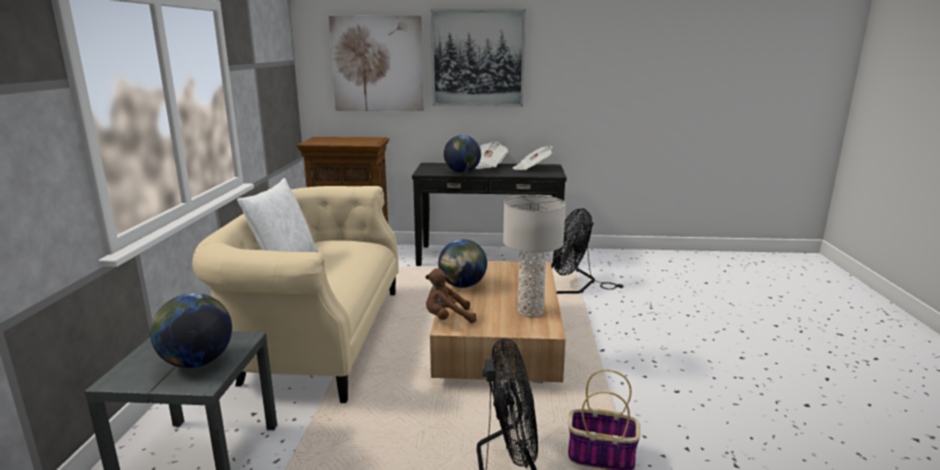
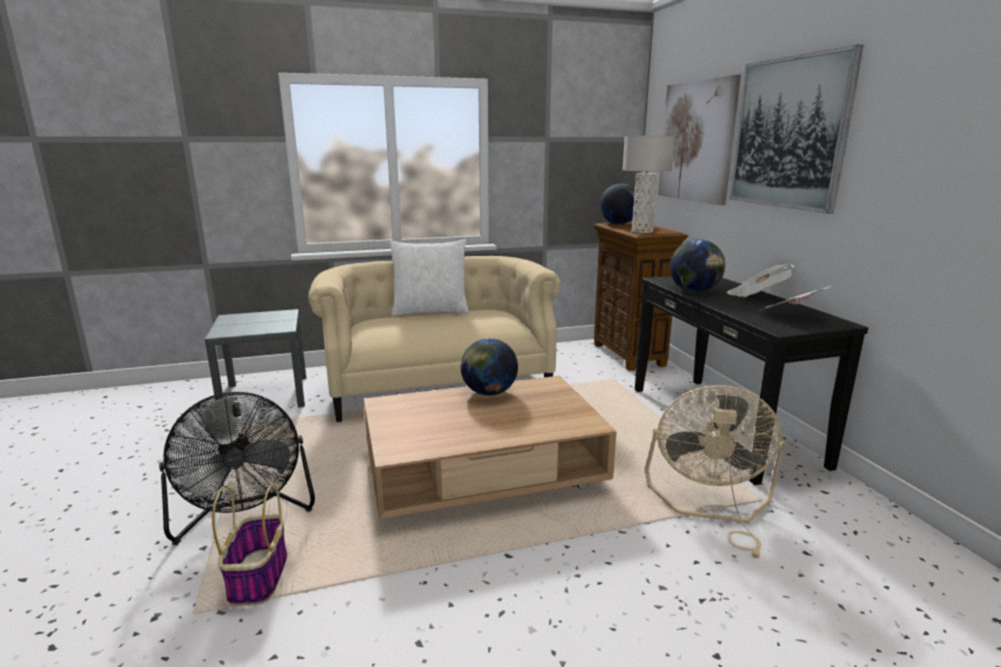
camera: 70 degrees right, 0 degrees up
(197, 362) = (249, 326): globe -> globe (618, 224)
(447, 319) = (400, 399): brown plush toy -> none
(530, 311) = (442, 437): white table lamp -> white table lamp (642, 231)
(578, 284) = (715, 509): black fan -> beige fan

